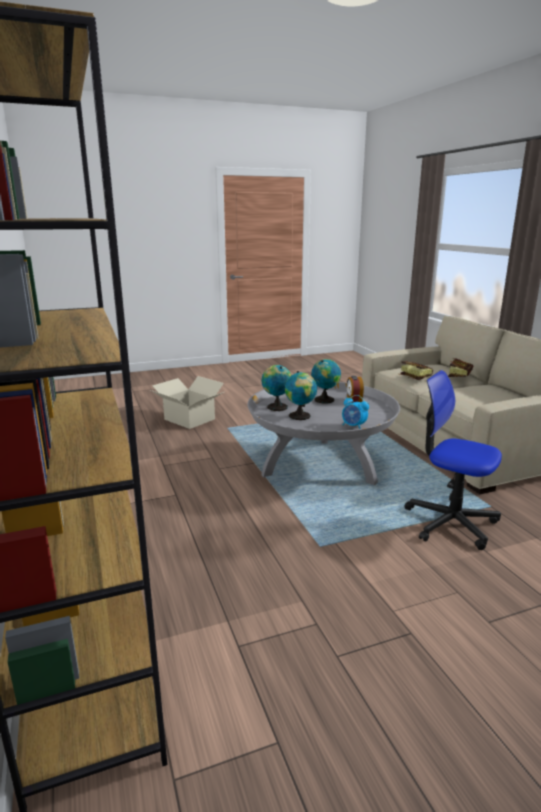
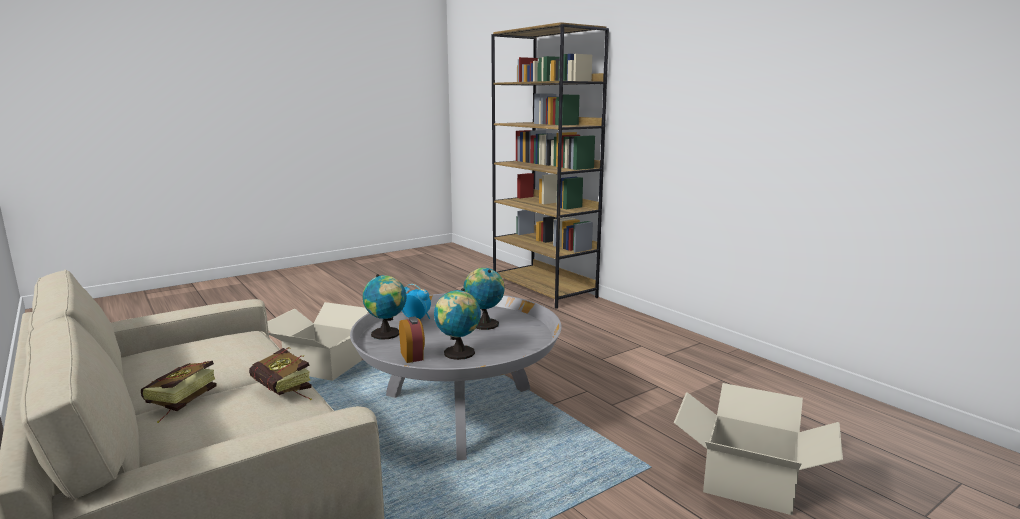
camera: 165 degrees right, 5 degrees down
(276, 407) = (523, 334): globe -> globe (387, 334)
(450, 522) = (323, 367): office chair -> cardboard box

